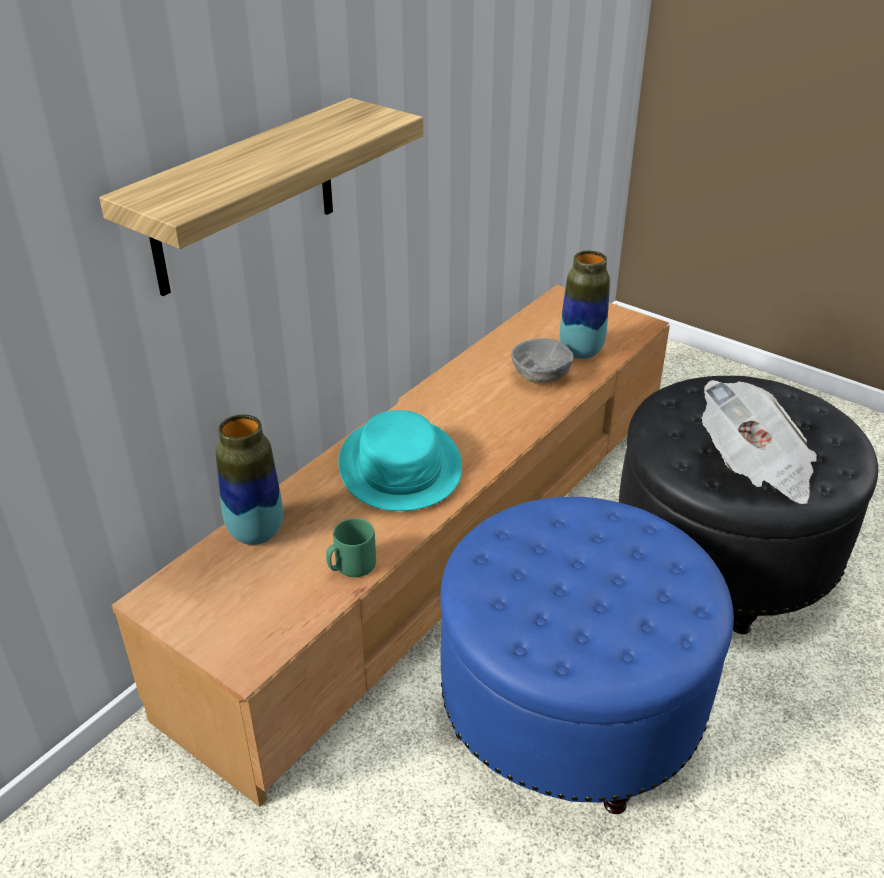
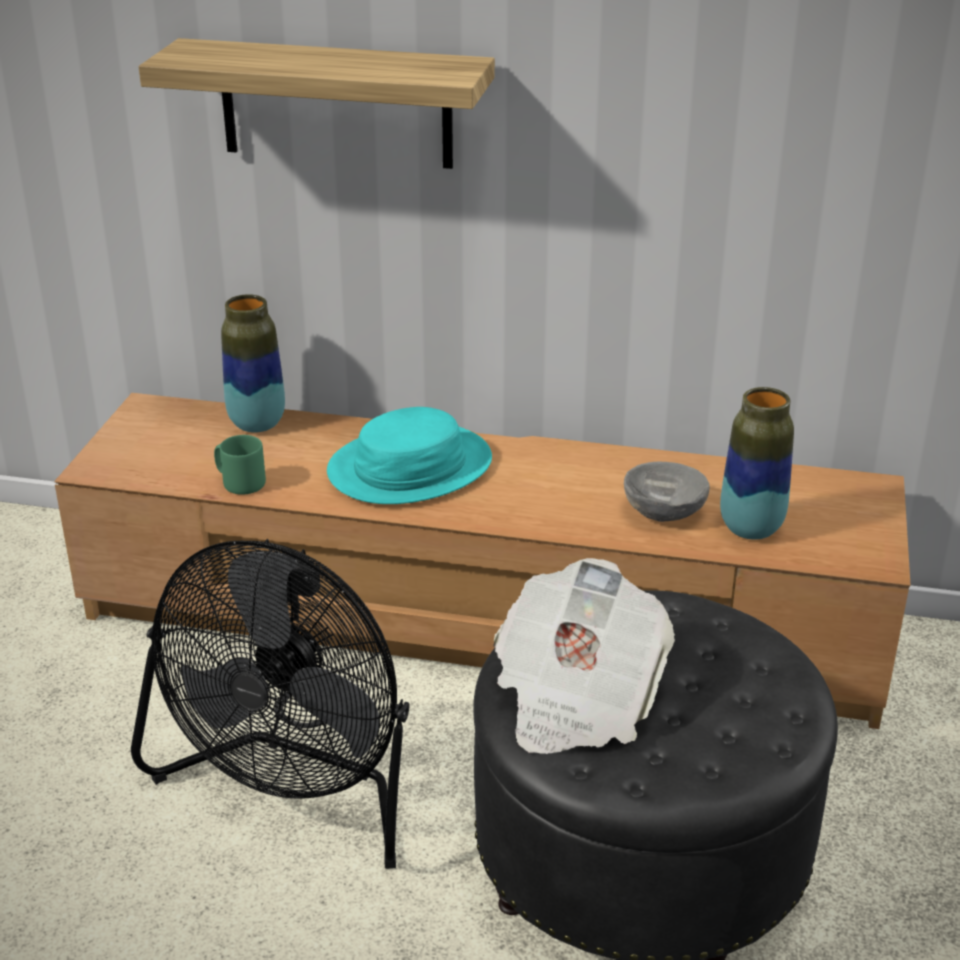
camera: 65 degrees right, 5 degrees down
(570, 710) = (291, 781): blue ottoman -> black fan

